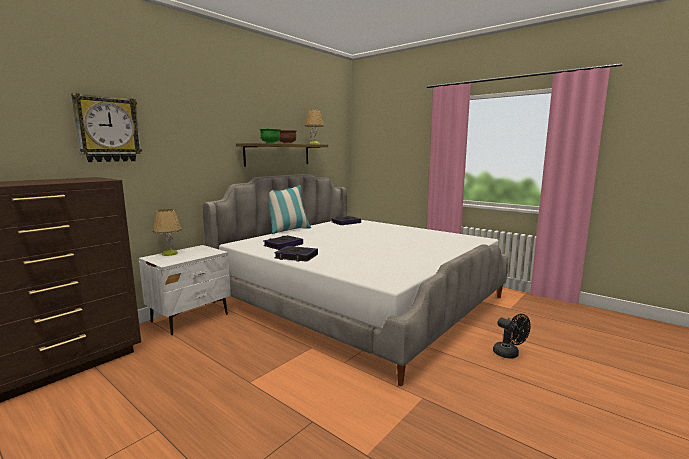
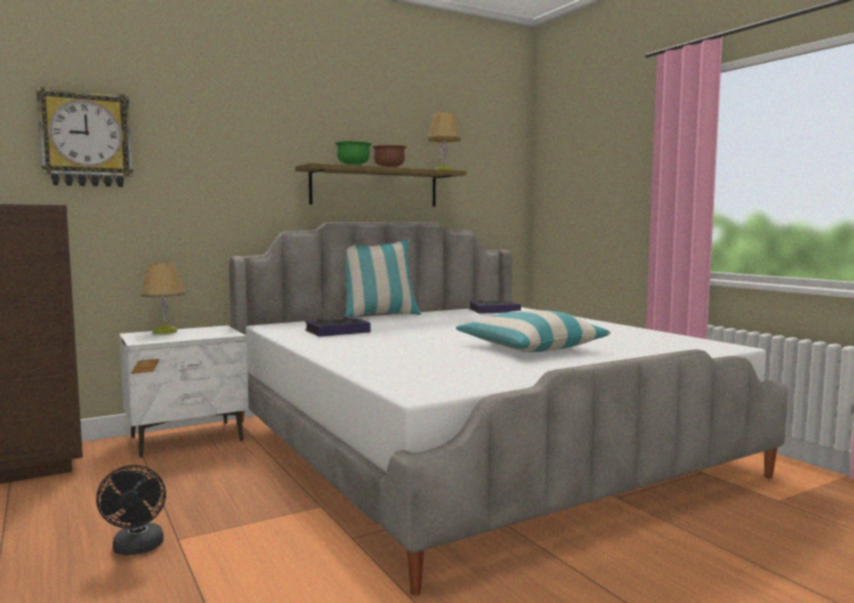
camera: 20 degrees right, 5 degrees down
(296, 257) = (330, 346): book -> none
(399, 248) = (530, 348): none -> pillow
(509, 354) = (696, 584): black fan -> black fan (137, 549)

